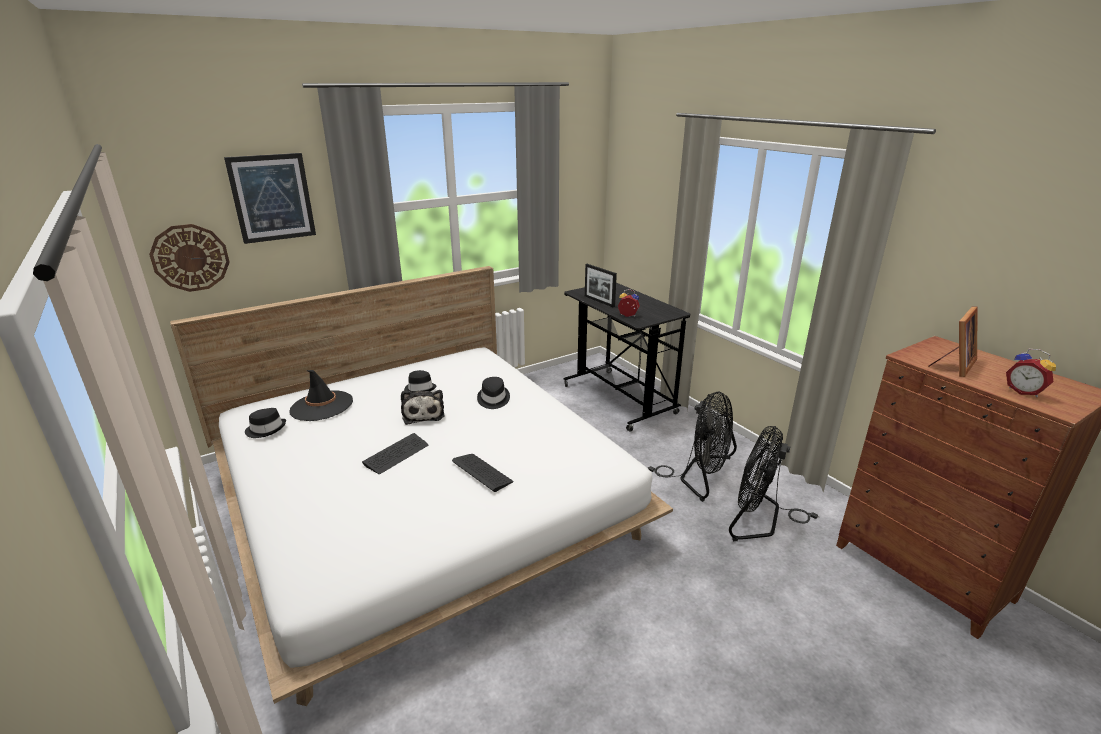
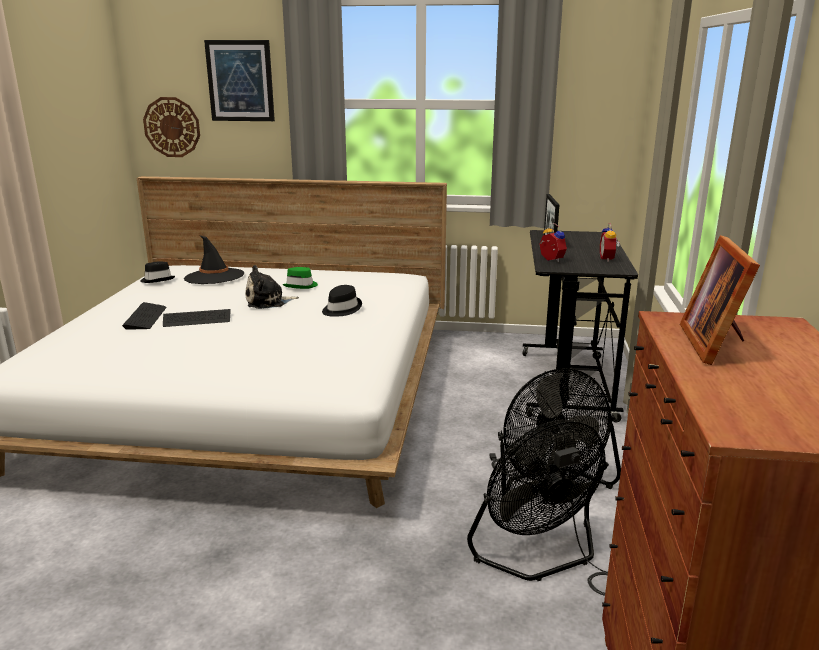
camera: 40 degrees right, 5 degrees down
(420, 388) = (301, 286): black hat -> green hat
(423, 414) = (268, 302): plush toy -> plush toy turned 45 degrees clockwise
(482, 472) = (227, 352): keyboard -> keyboard (145, 317)
(953, 365) = (716, 343): picture frame -> picture frame turned 105 degrees clockwise
(1024, 391) = (744, 395): alarm clock -> alarm clock (608, 259)

